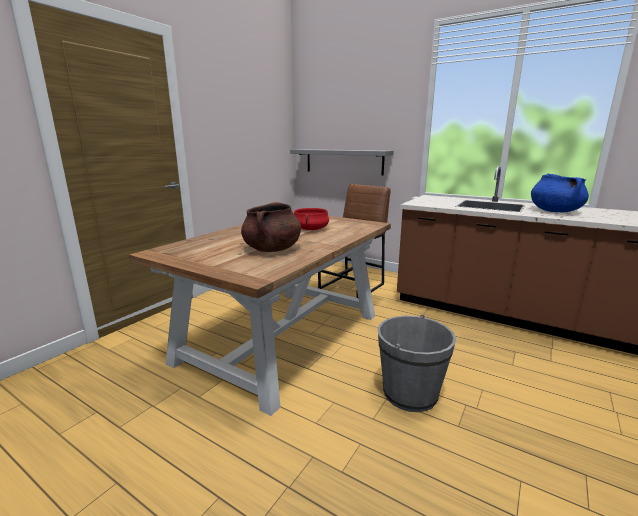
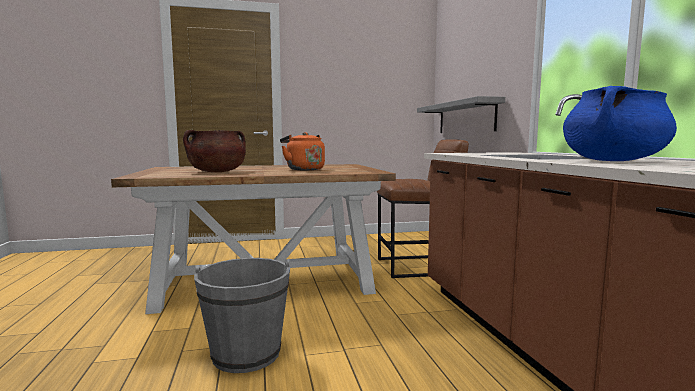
camera: 45 degrees right, 10 degrees down
(310, 229) = (303, 169): red cooking pot -> orange kettle

